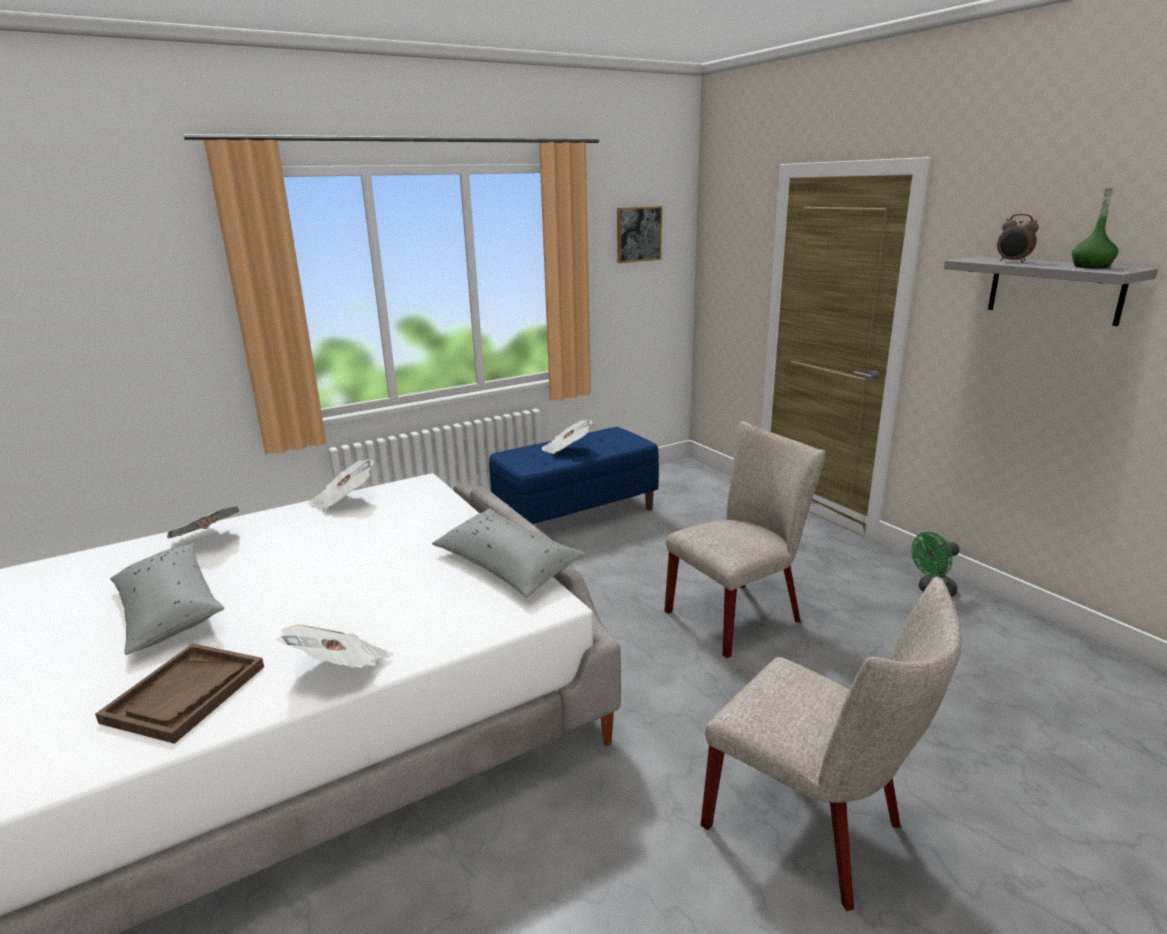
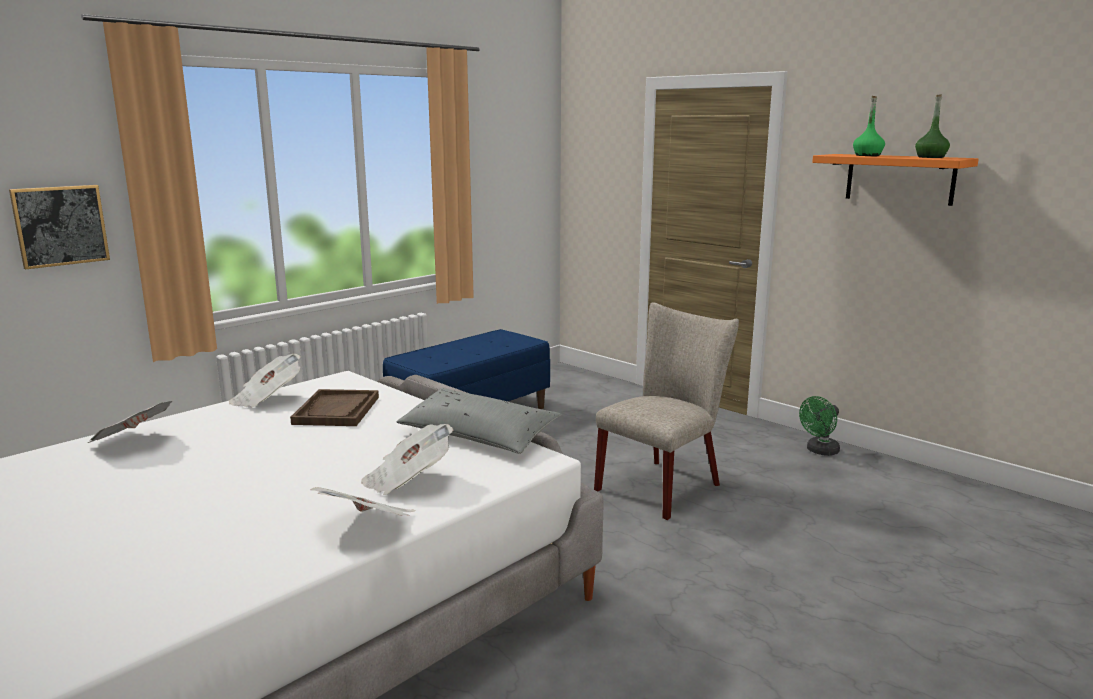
camera: 15 degrees left, 5 degrees down
(168, 610) = (137, 502): grey pillow -> none
(185, 694) = (214, 564): brown tray -> brown tray (337, 410)
(566, 449) = (461, 350): newspaper -> newspaper (408, 481)
(638, 234) = (511, 141): picture -> picture (60, 225)
(814, 829) = (796, 636): beige chair -> none
(1013, 261) = (867, 155): alarm clock -> green bottle
(1054, 289) = (899, 179): grey shelf -> orange shelf

